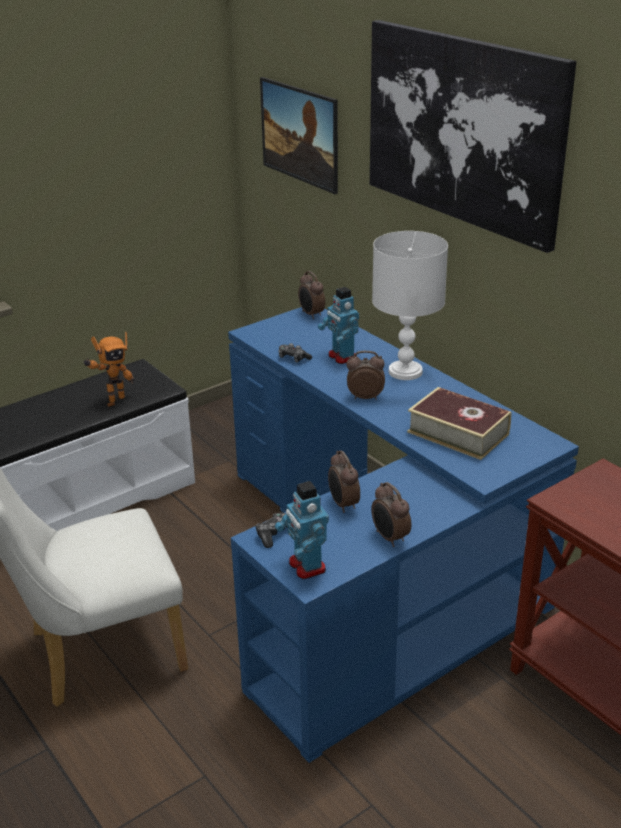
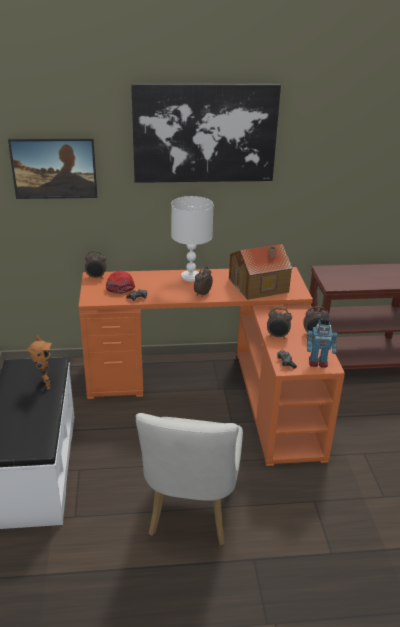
camera: 60 degrees left, 0 degrees up
(311, 336) = (120, 285): none -> red cap
(341, 357) = (154, 286): toy robot -> none
(375, 573) = (218, 388): blue desk -> orange desk
(458, 433) = (259, 285): book -> toy house

